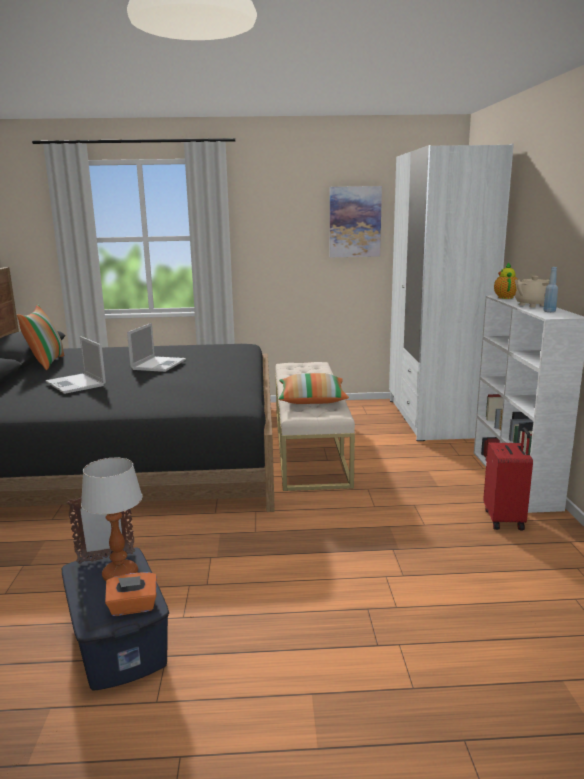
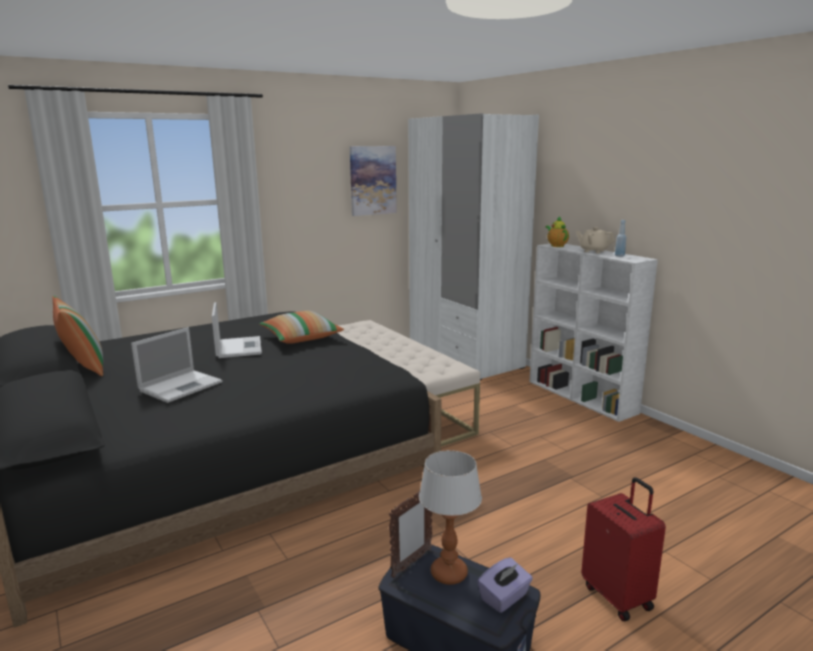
camera: 30 degrees left, 0 degrees up
(76, 384) = (182, 386): laptop -> laptop turned 75 degrees counterclockwise
(133, 607) = (504, 598): orange tissue box -> purple tissue box
(312, 400) = (418, 359): pillow -> pillow (301, 338)
(505, 519) = (613, 431): red suitcase -> red suitcase (618, 596)

